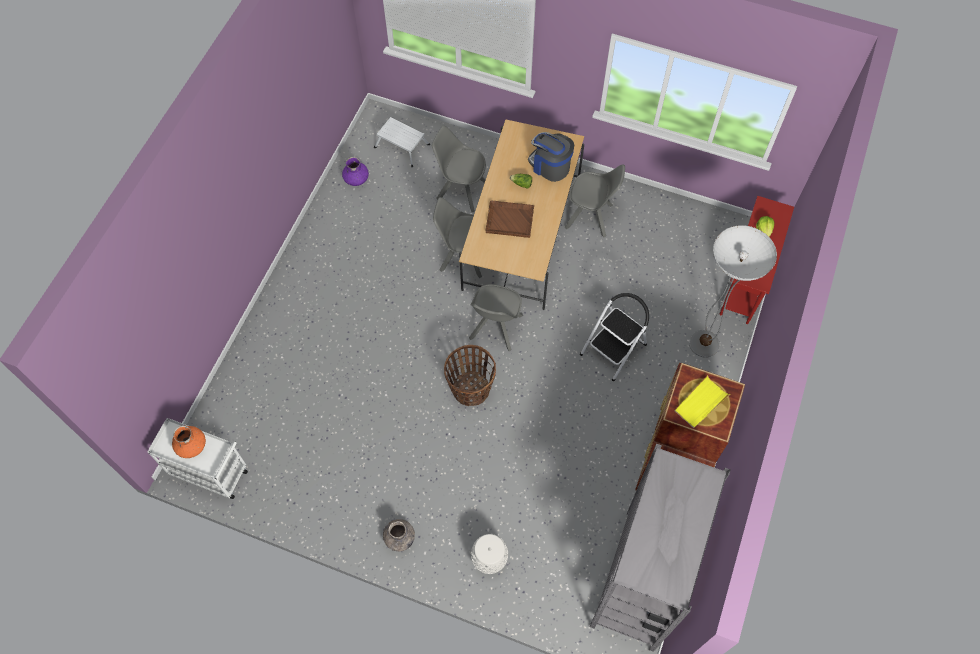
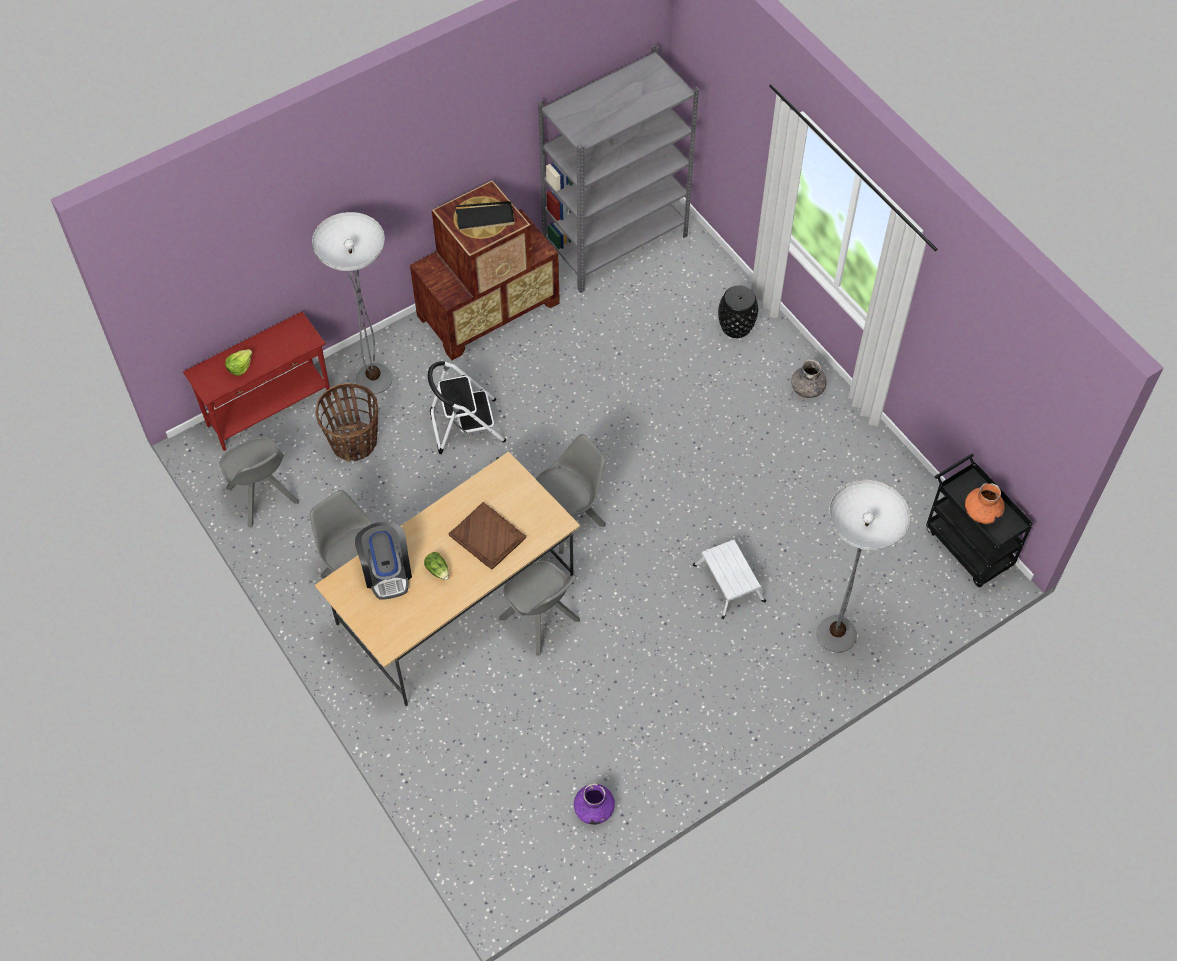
camera: 145 degrees left, 5 degrees down
(212, 474) = (965, 549): white cart -> black cart
(272, 358) = (836, 634): none -> floor lamp
(401, 146) = (502, 821): white step ladder -> white step ladder (729, 583)
(461, 190) = (476, 707): grey chair -> grey chair (263, 497)
(470, 389) = (642, 475): basket -> basket (354, 442)
(489, 560) = (736, 326): white stool -> black stool
(700, 403) = (485, 217): yellow tray -> black tray

